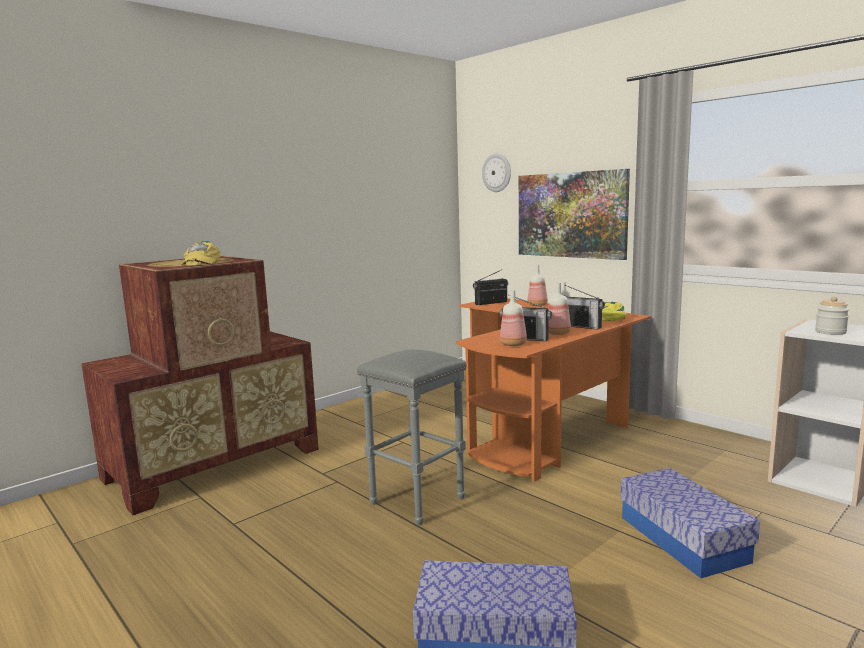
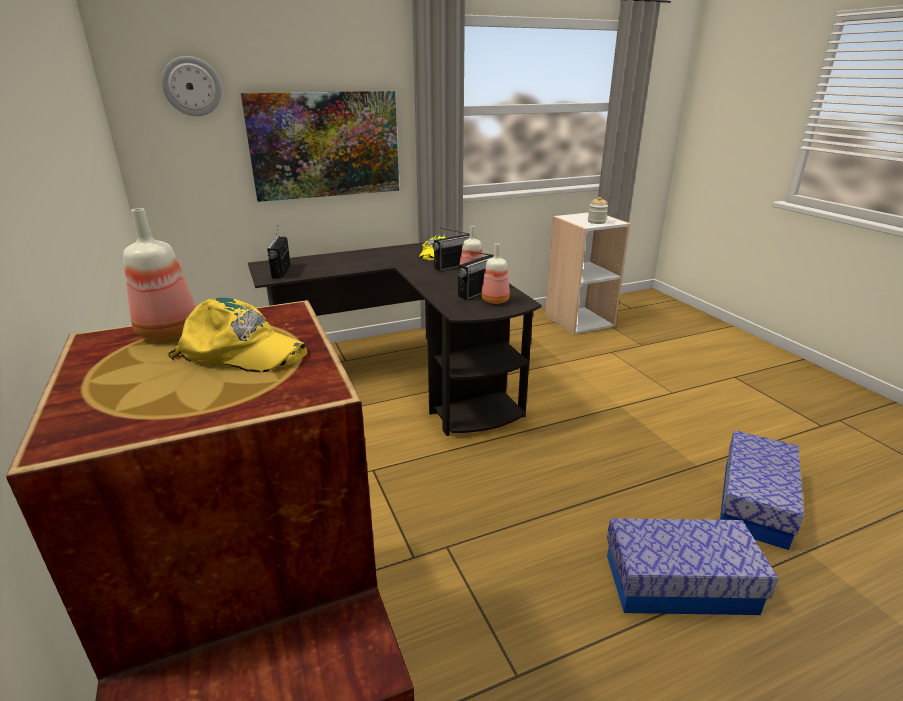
camera: 70 degrees left, 15 degrees up
(415, 500) = (527, 494): grey stool -> none
(538, 305) = (332, 258): bottle -> bottle (170, 331)
(543, 423) = (406, 375): orange desk -> black desk
(683, 539) = (637, 388): storage box -> storage box (679, 583)

